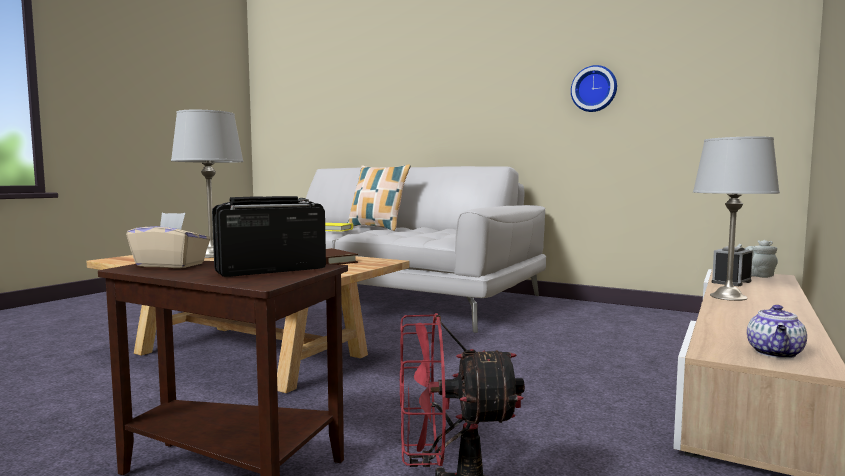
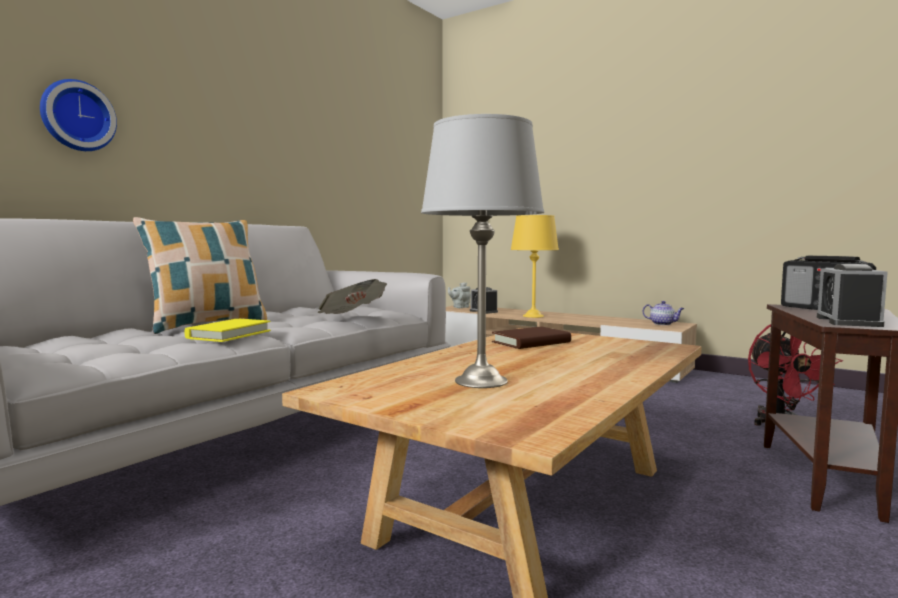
camera: 85 degrees left, 0 degrees up
(171, 265) = (848, 321): beige tissue box -> alarm clock
(404, 235) = (352, 317): none -> newspaper
(594, 89) = (338, 151): wall clock -> wall clock (77, 116)
(728, 297) = (533, 316): grey table lamp -> yellow table lamp

